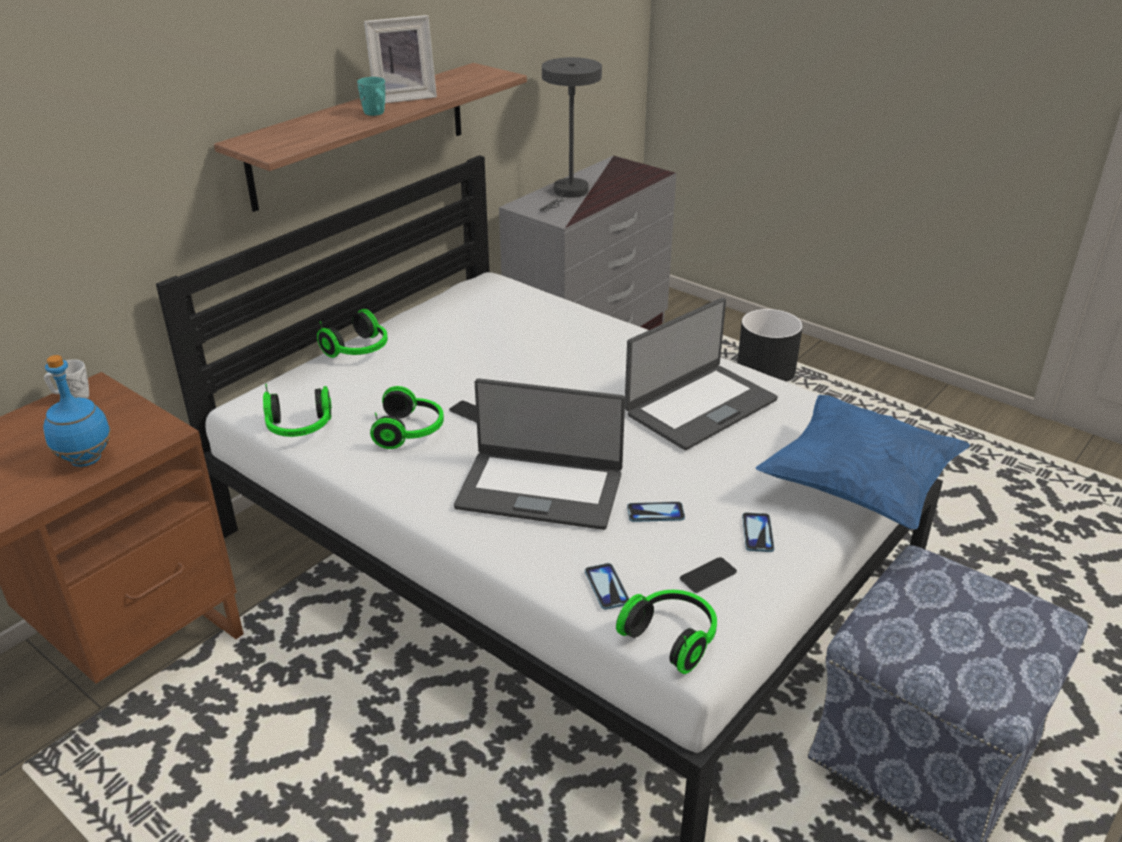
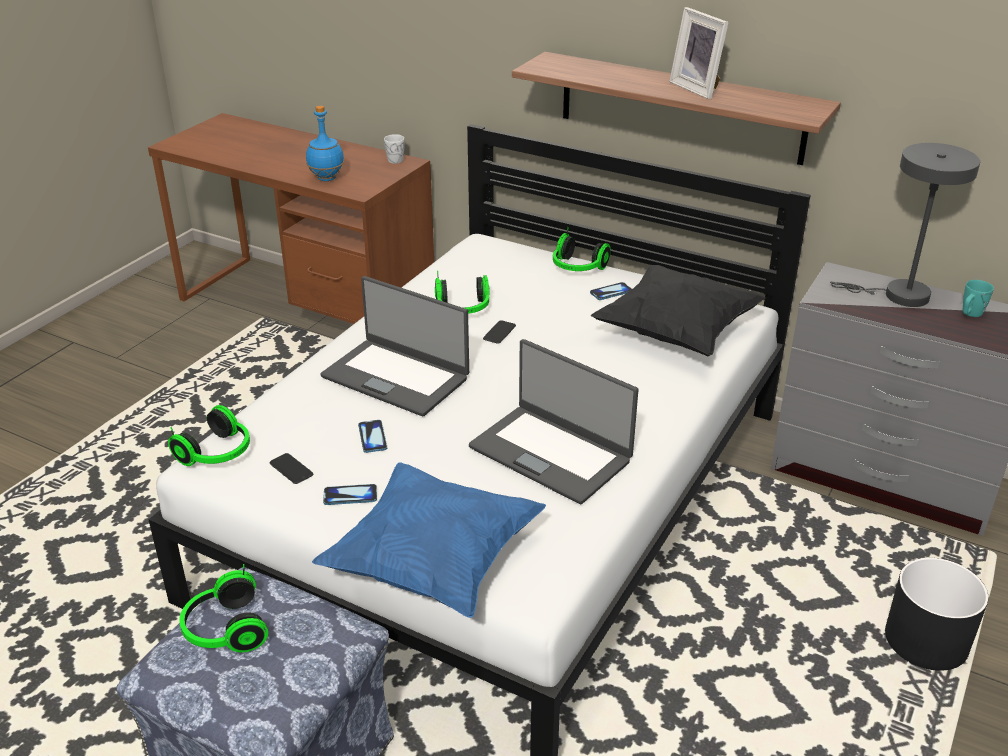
camera: 80 degrees right, 0 degrees up
(299, 429) = (455, 266): headphones -> headphones (224, 630)
(376, 114) = (646, 85): turquoise mug -> turquoise mug (970, 314)
(519, 316) = (676, 333): none -> black pillow
(540, 489) = (396, 376): laptop -> laptop turned 60 degrees counterclockwise
(606, 587) = (274, 418): phone -> phone (611, 292)

